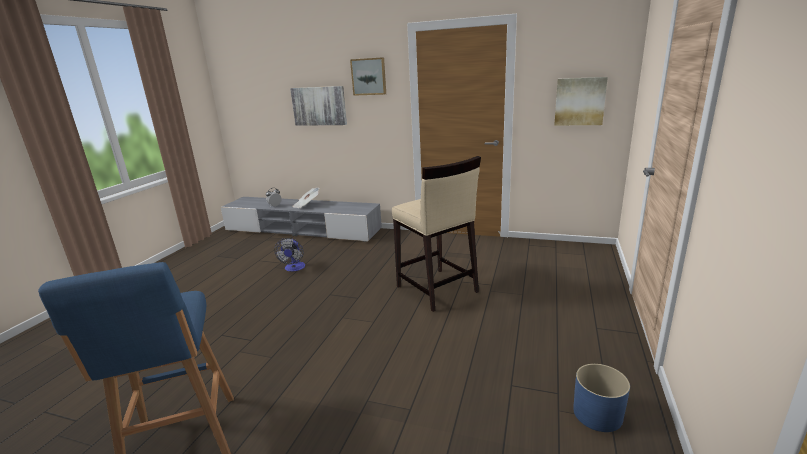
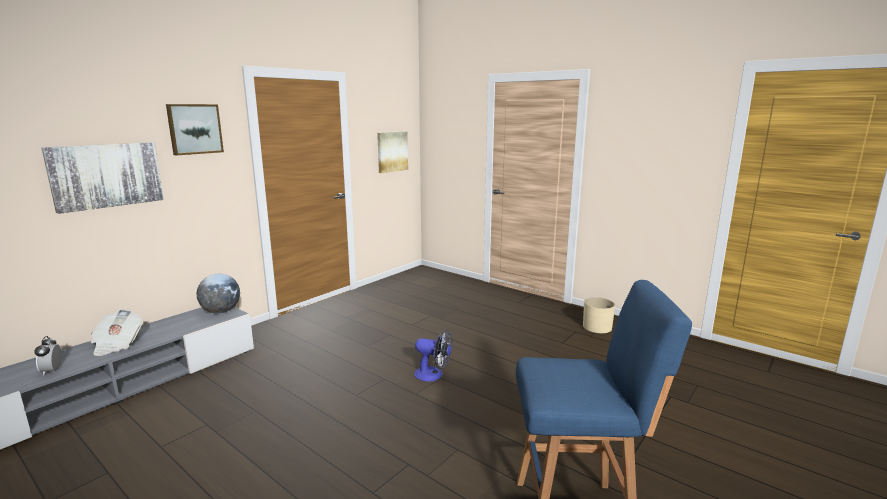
camera: 70 degrees left, 5 degrees down
(294, 268) = (246, 414): fan -> fan (433, 375)
(363, 208) = (221, 311): none -> globe
(437, 289) = (414, 337): beige stool -> none
(597, 414) = (597, 327): blue planter -> beige planter

